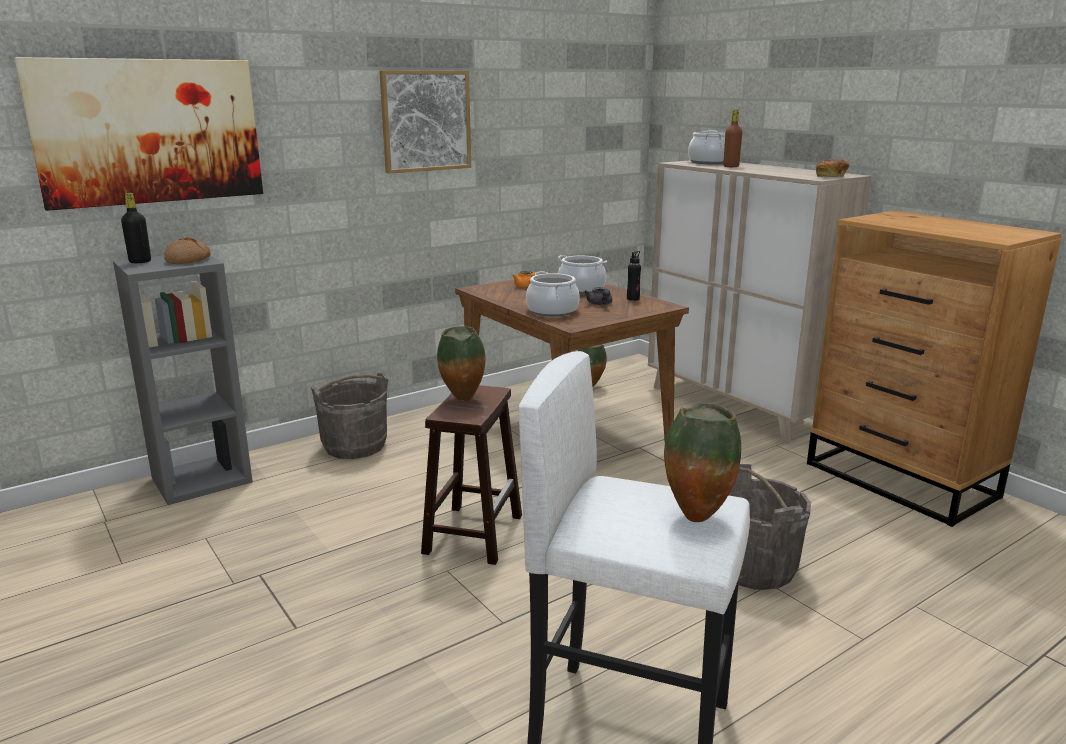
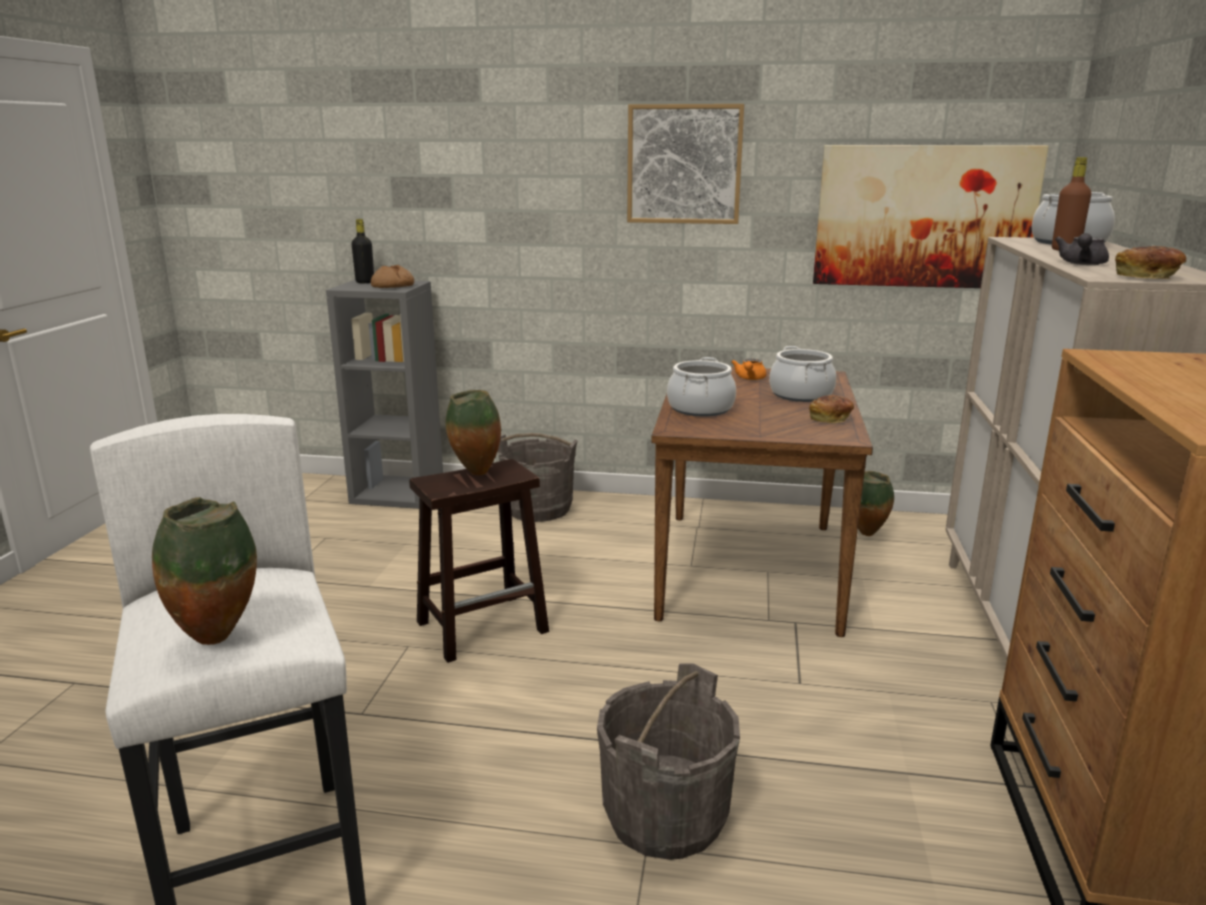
camera: 45 degrees right, 0 degrees up
(149, 131) = (395, 165): picture -> picture (924, 217)
(600, 304) = (772, 415): grey teapot -> grey teapot (1081, 264)
(633, 299) = (830, 419): black bottle -> bread

